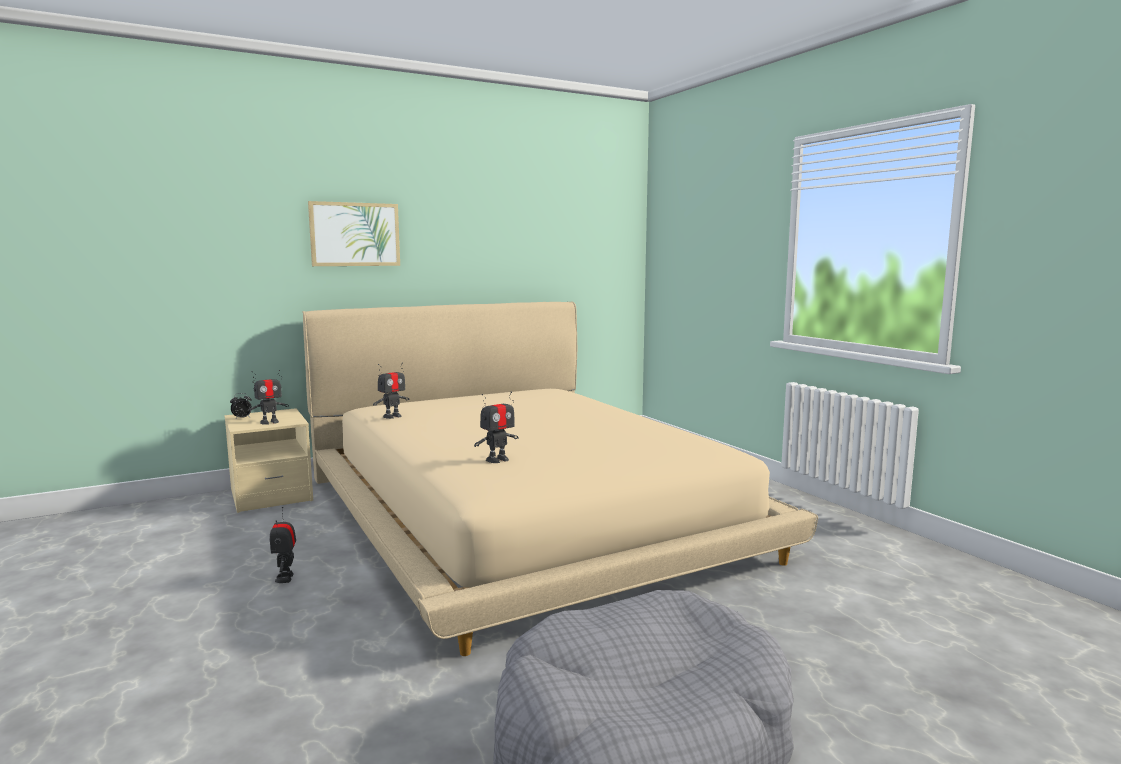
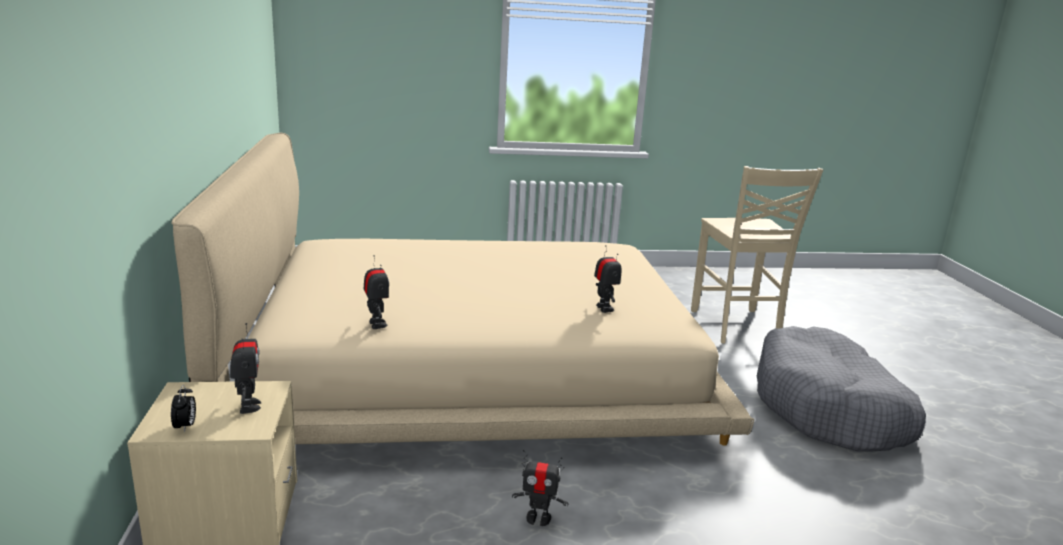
camera: 70 degrees left, 10 degrees up
(355, 234) = (165, 80): picture -> none
(848, 637) = (736, 327): none -> beige chair

